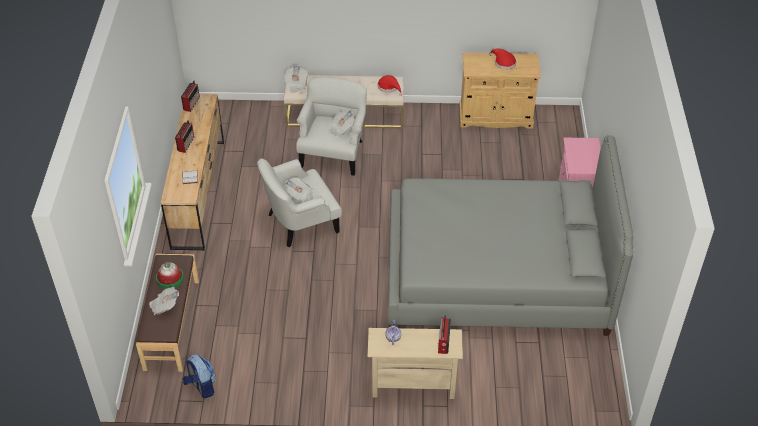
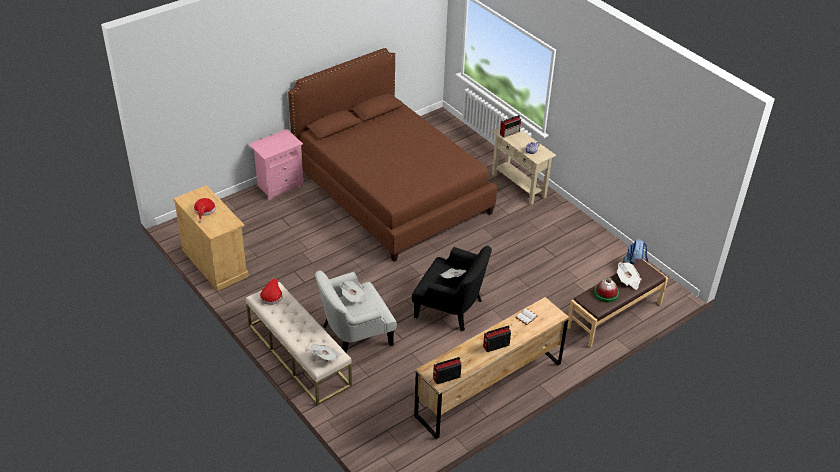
camera: 130 degrees left, 5 degrees down
(300, 222) = (451, 308): white armchair -> black armchair
(497, 275) = (391, 191): grey bed -> brown bed

